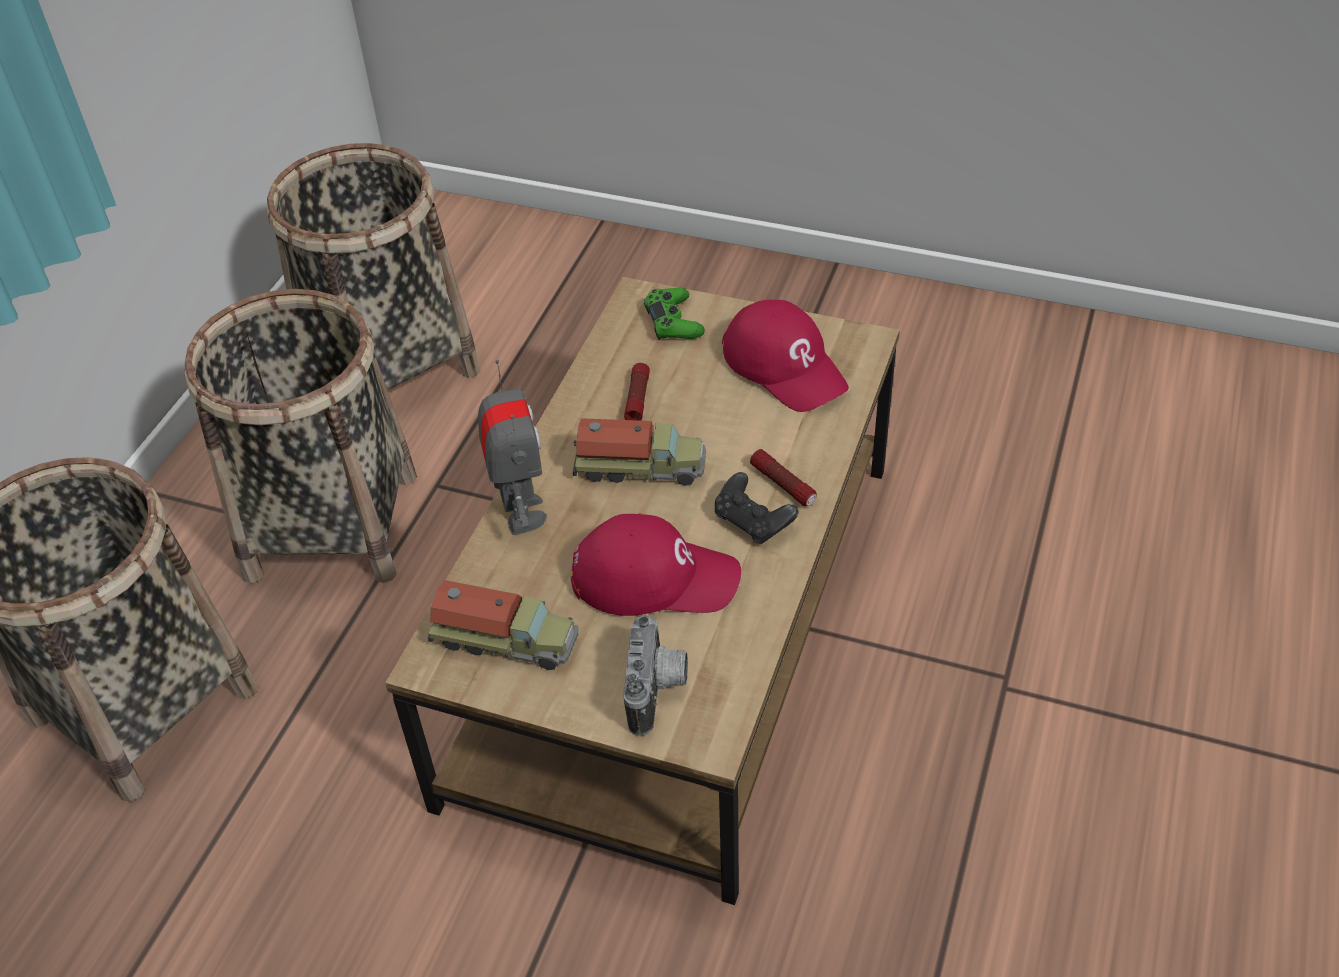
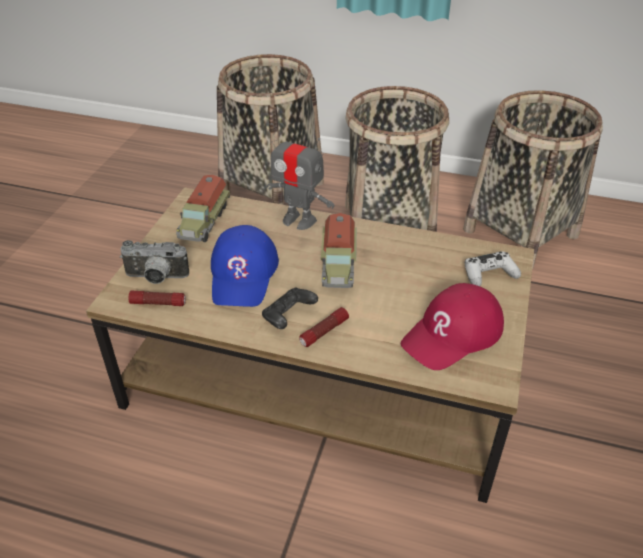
camera: 85 degrees right, 5 degrees down
(521, 513) = (299, 220): toy robot -> toy robot turned 45 degrees clockwise
(637, 399) = (403, 260): flashlight -> flashlight (158, 303)
(655, 577) = (243, 274): red cap -> blue cap
(673, 322) = (489, 274): green game controller -> white game controller

